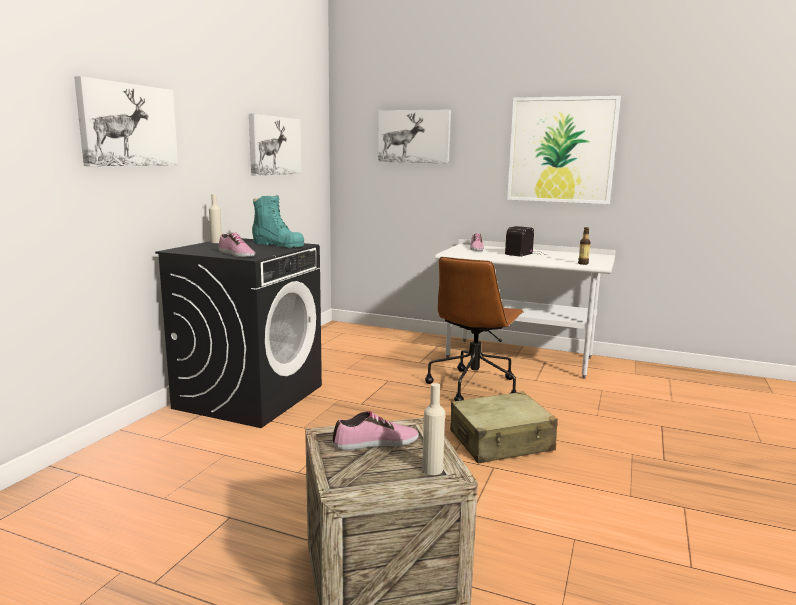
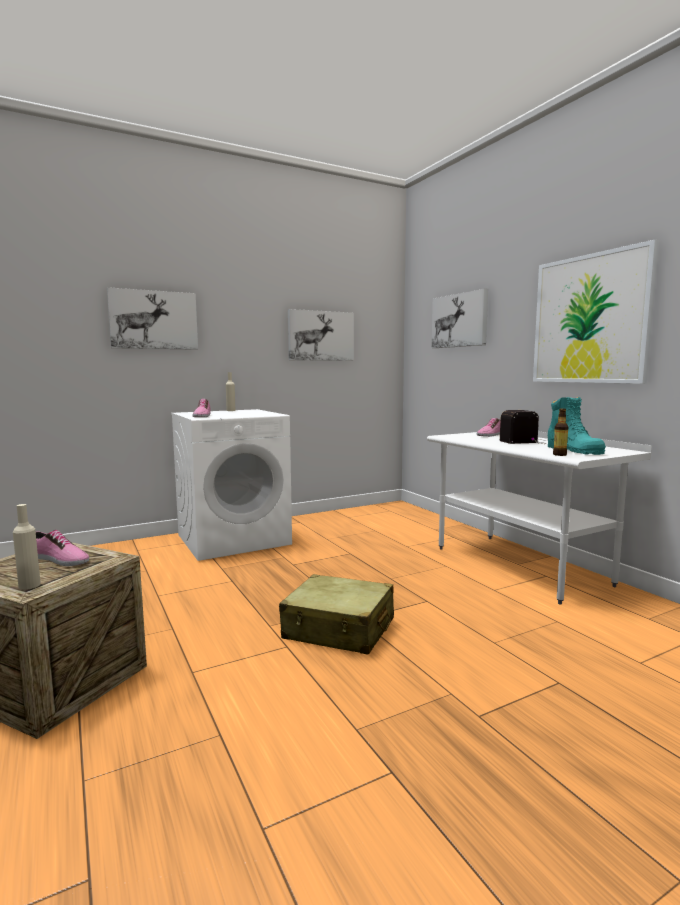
camera: 40 degrees right, 5 degrees down
(250, 396) = (234, 539): black washing machine -> white washing machine
(278, 244) = (259, 413): turquoise boot -> turquoise boot (574, 450)
(474, 386) = (416, 577): brown office chair -> none

